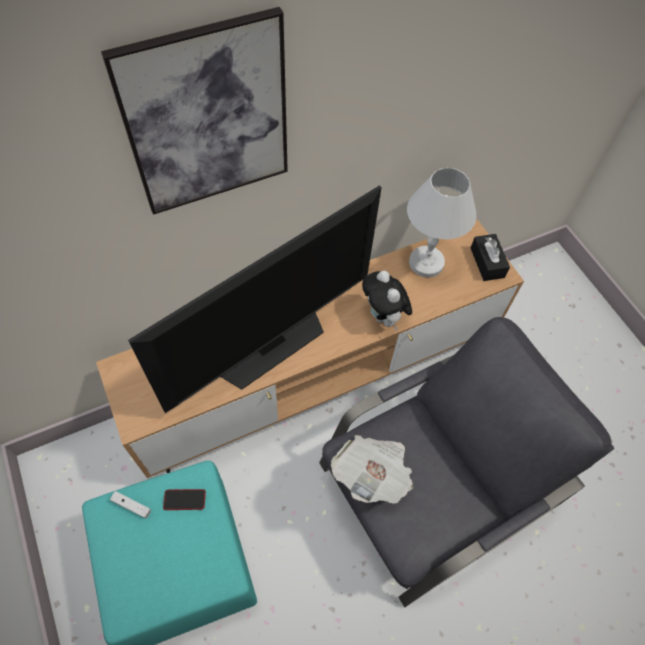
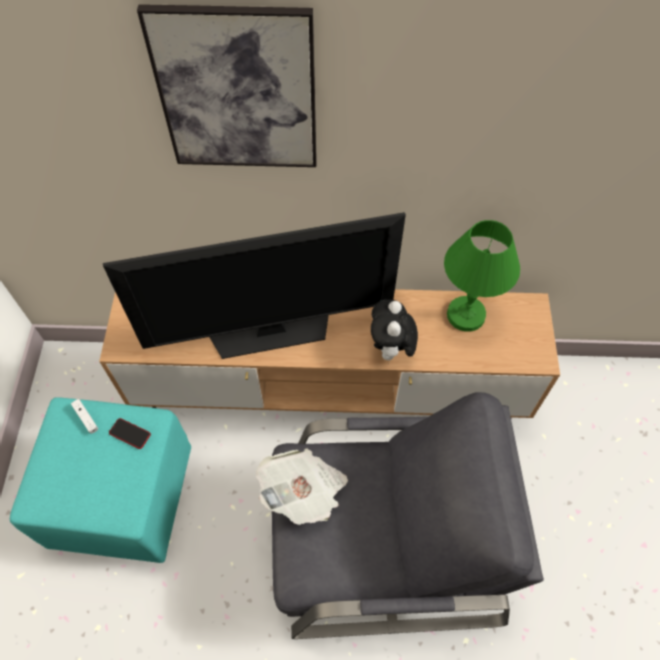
camera: 30 degrees right, 0 degrees up
(426, 263) = (466, 315): white table lamp -> green table lamp
(487, 262) = (530, 340): black tissue box -> none

